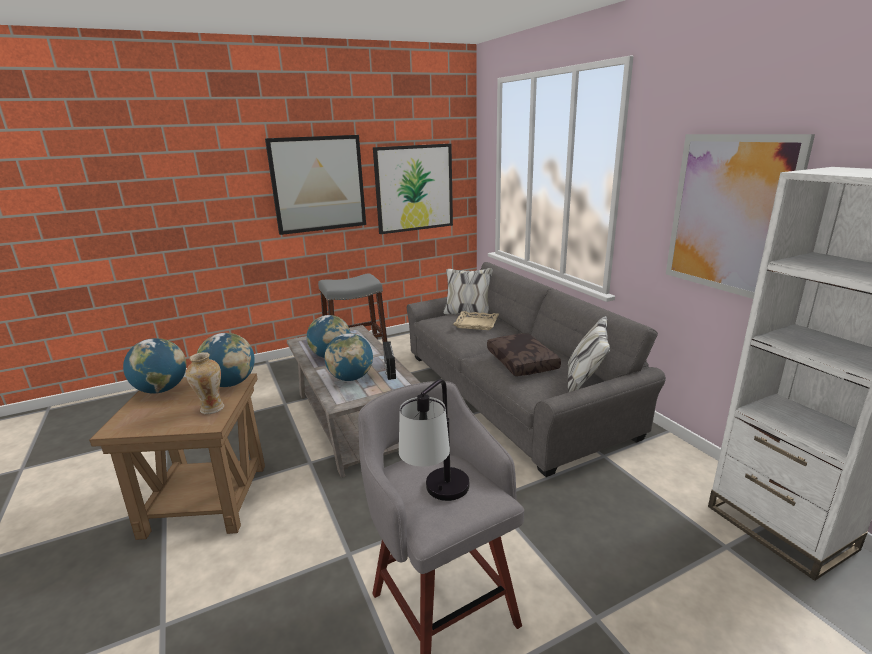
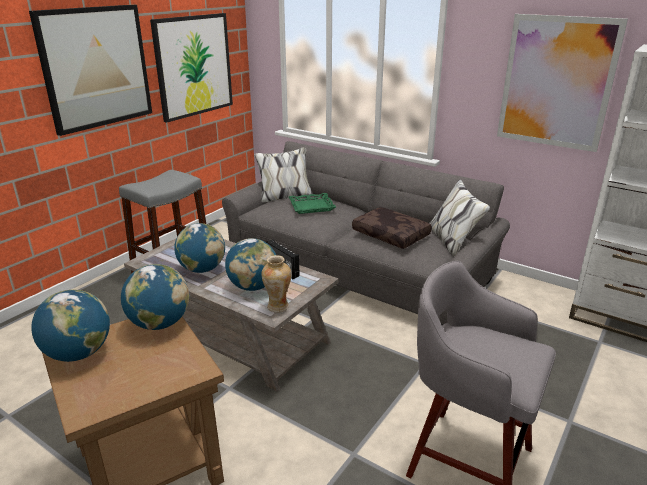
camera: 30 degrees left, 5 degrees up
(211, 409) = (176, 355): vase -> vase (277, 307)
(438, 499) = (504, 362): table lamp -> none
(476, 324) = (311, 207): beige tray -> green tray

